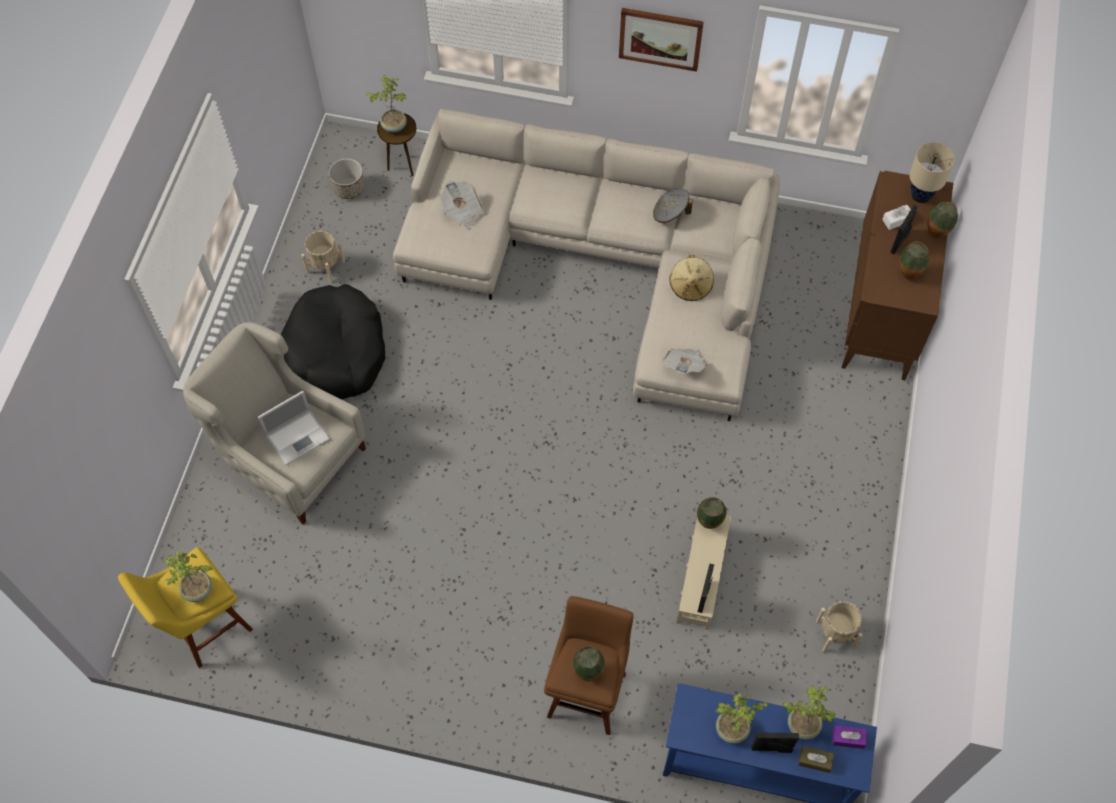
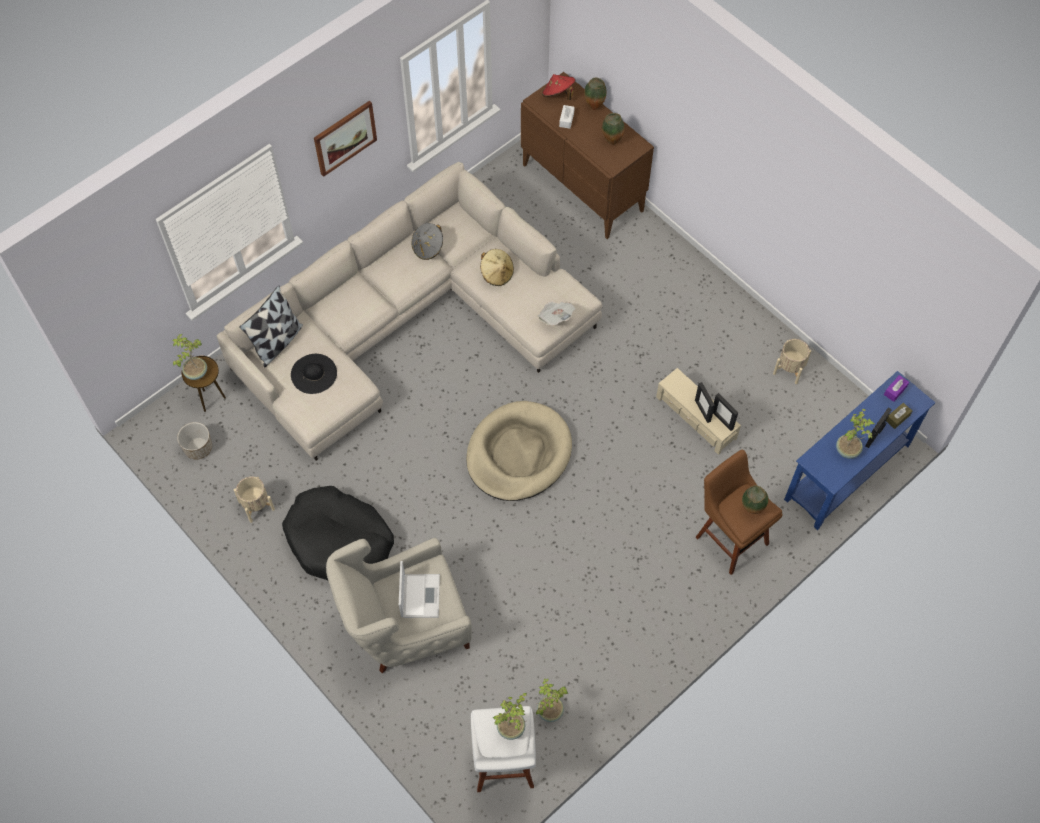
camera: 55 degrees left, 0 degrees up
(204, 628) = (503, 766): yellow stool -> white stool
(462, 211) = (314, 373): newspaper -> black hat
(473, 165) = (277, 342): none -> pillow
(535, 440) = (518, 454): none -> beige dog bed
(709, 523) = (673, 383): vase -> none
(802, 724) = (870, 409): potted plant -> potted plant (549, 711)
(900, 242) = (584, 129): picture frame -> picture frame (703, 410)
(920, 195) = (558, 94): beige table lamp -> red hat

